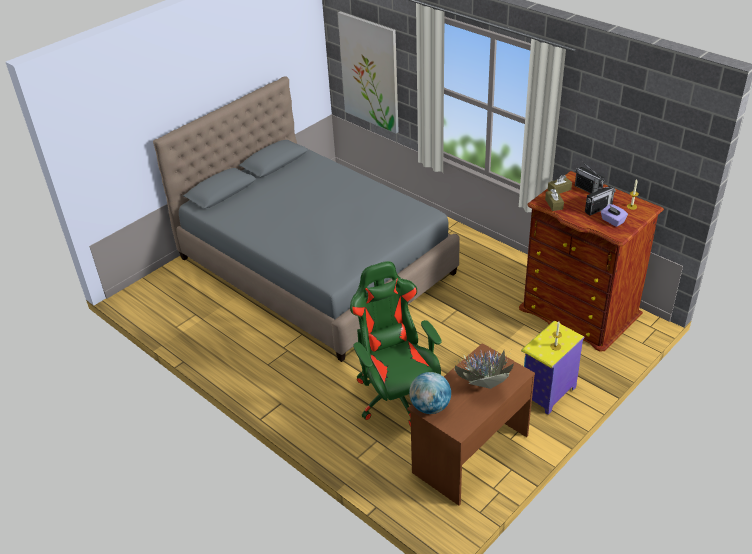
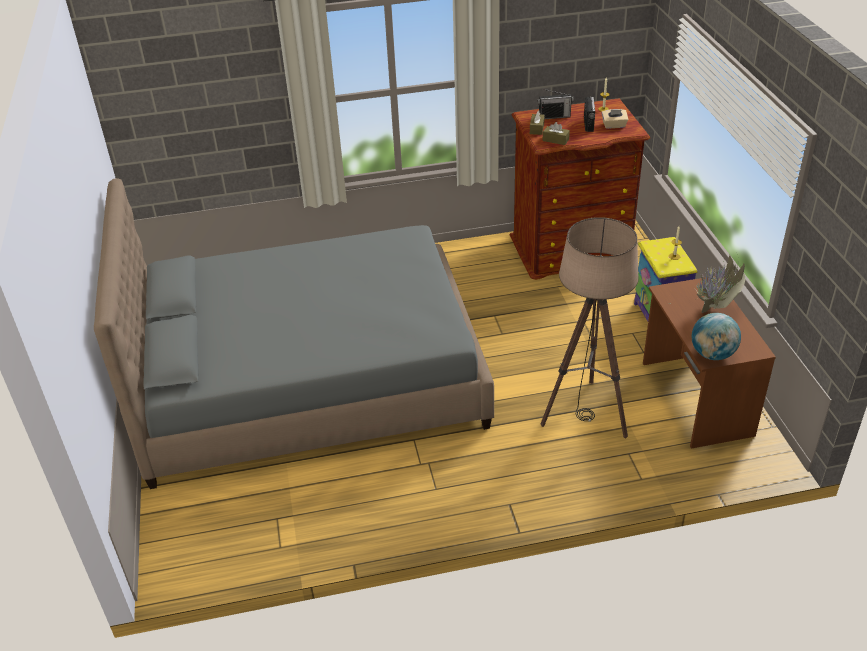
camera: 55 degrees left, 0 degrees up
(369, 72) = (193, 130): picture -> none
(397, 401) = (586, 414): green office chair -> floor lamp
(612, 221) = (614, 125): purple tissue box -> beige tissue box

